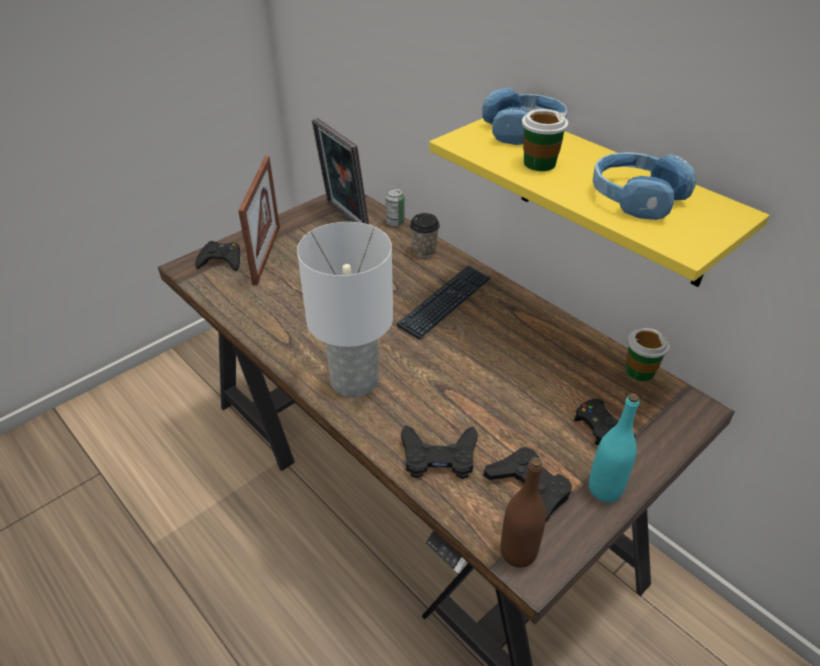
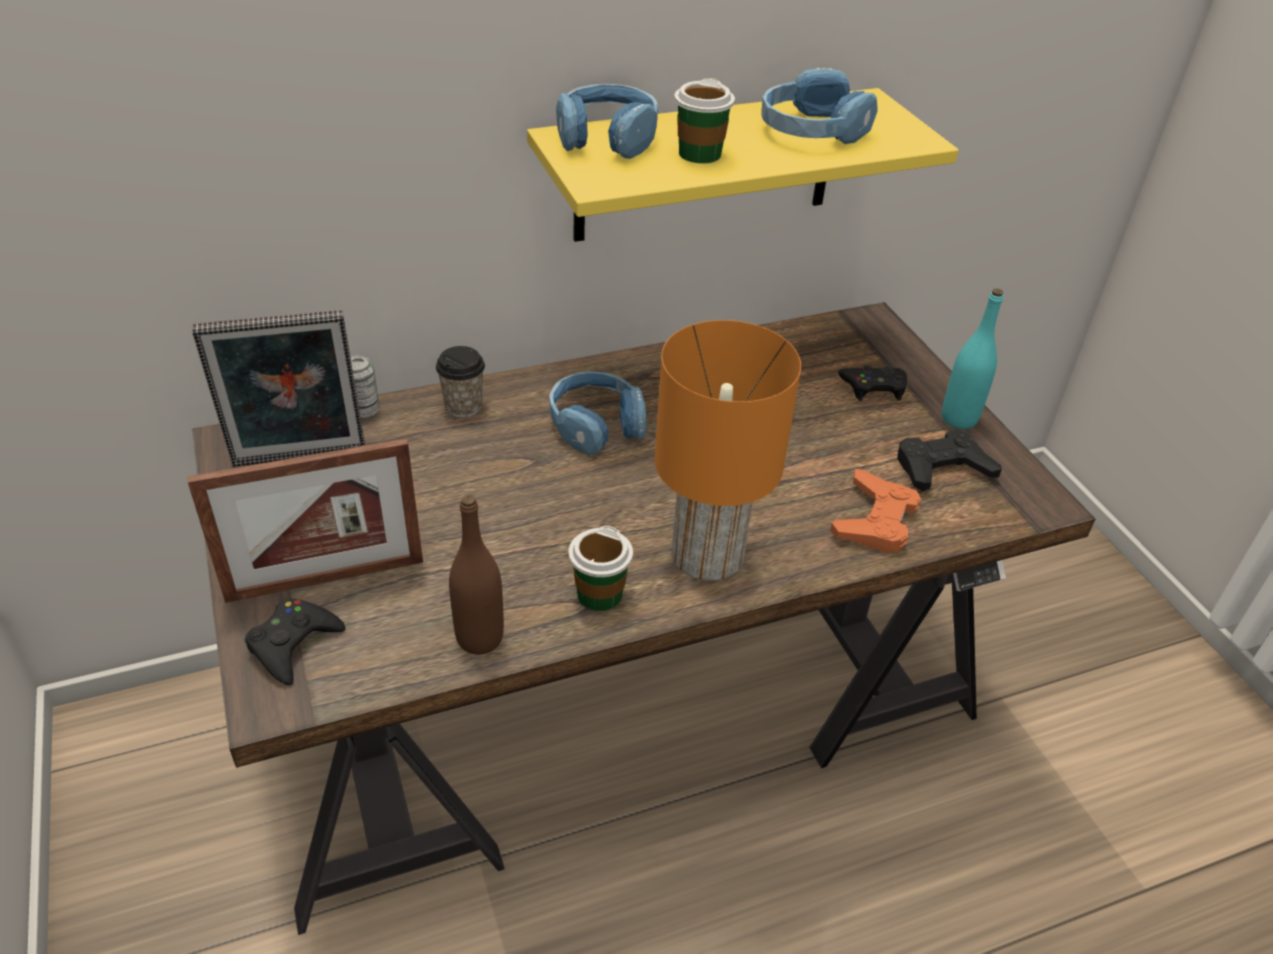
camera: 70 degrees left, 0 degrees up
(266, 254) = (326, 579): picture frame -> picture frame turned 135 degrees clockwise
(354, 379) = (705, 555): white table lamp -> orange table lamp
(439, 457) = (875, 520): black game controller -> orange game controller
(445, 302) = (596, 424): keyboard -> blue headphones
(518, 552) = (1024, 505): brown bottle -> brown bottle (479, 638)
(639, 371) = (803, 331): cup -> cup (599, 594)

